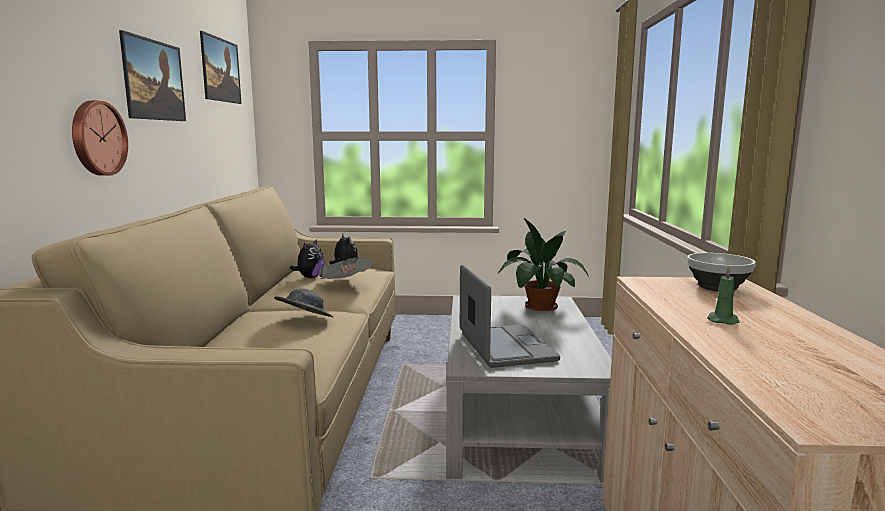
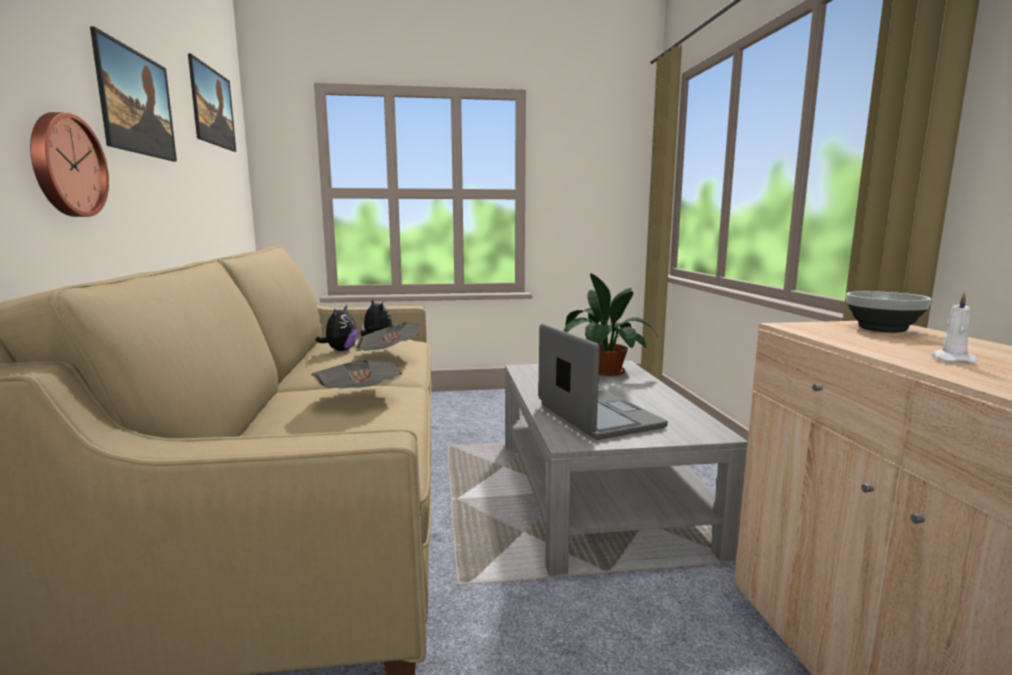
camera: 10 degrees left, 0 degrees up
(304, 321) = (359, 399): grey hat -> newspaper
(722, 320) = (951, 359): green candle -> white candle

